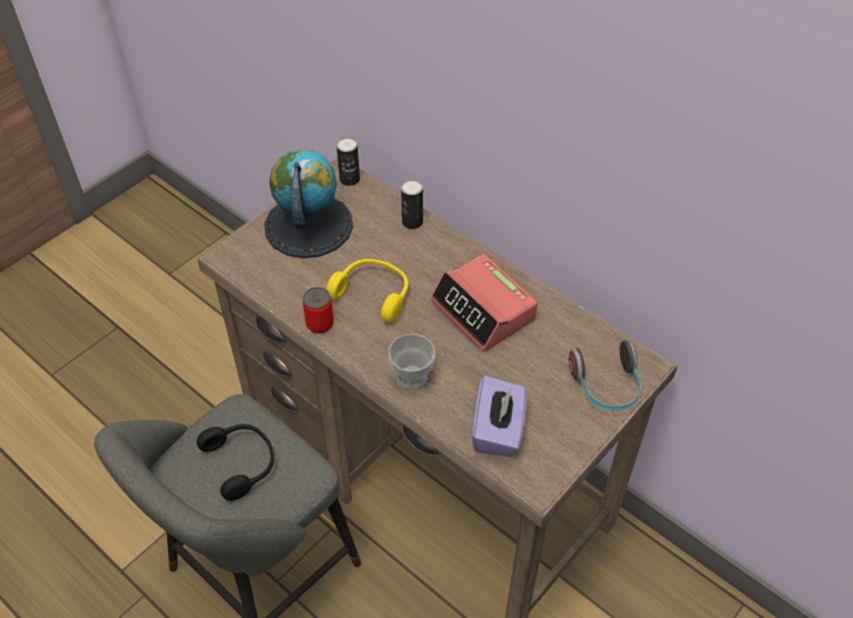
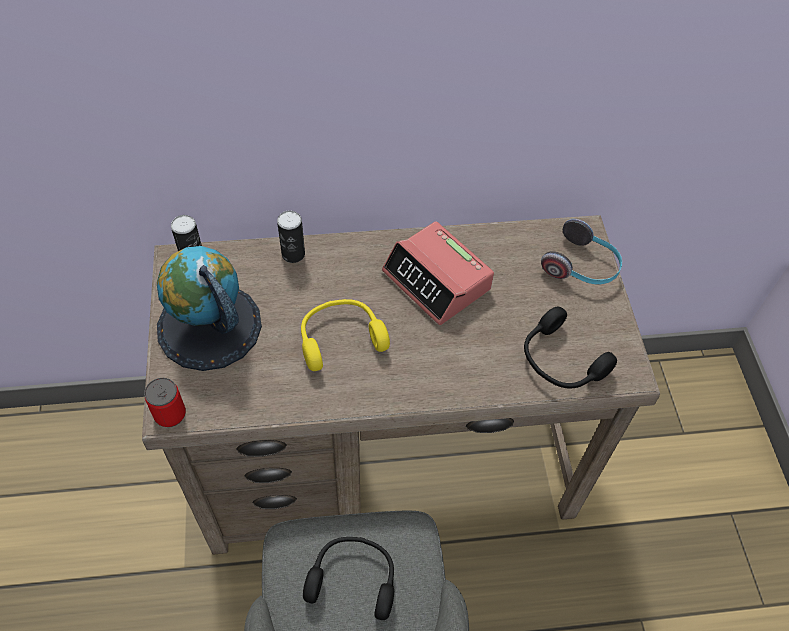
camera: 50 degrees left, 5 degrees up
(320, 324) = (331, 400): can -> can (170, 414)
(412, 376) = (454, 377): cup -> none
(483, 311) = (437, 281): alarm clock -> alarm clock turned 45 degrees clockwise
(498, 430) = (560, 361): purple tissue box -> black headphones

